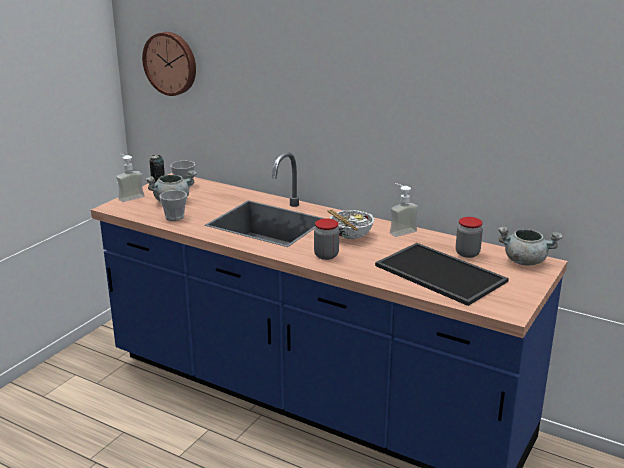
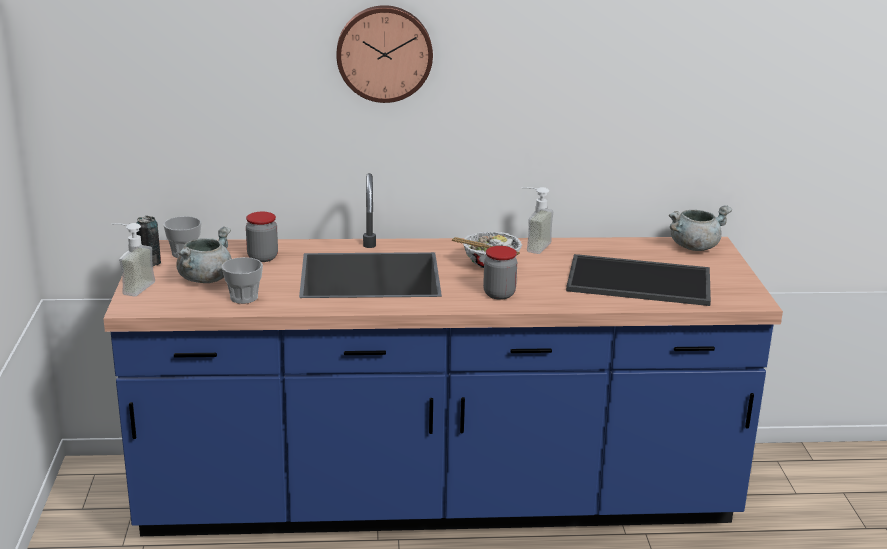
camera: 35 degrees left, 0 degrees up
(171, 63) = (129, 74): wall clock -> wall clock (384, 53)
(467, 253) = (633, 253): jar -> jar (262, 257)

